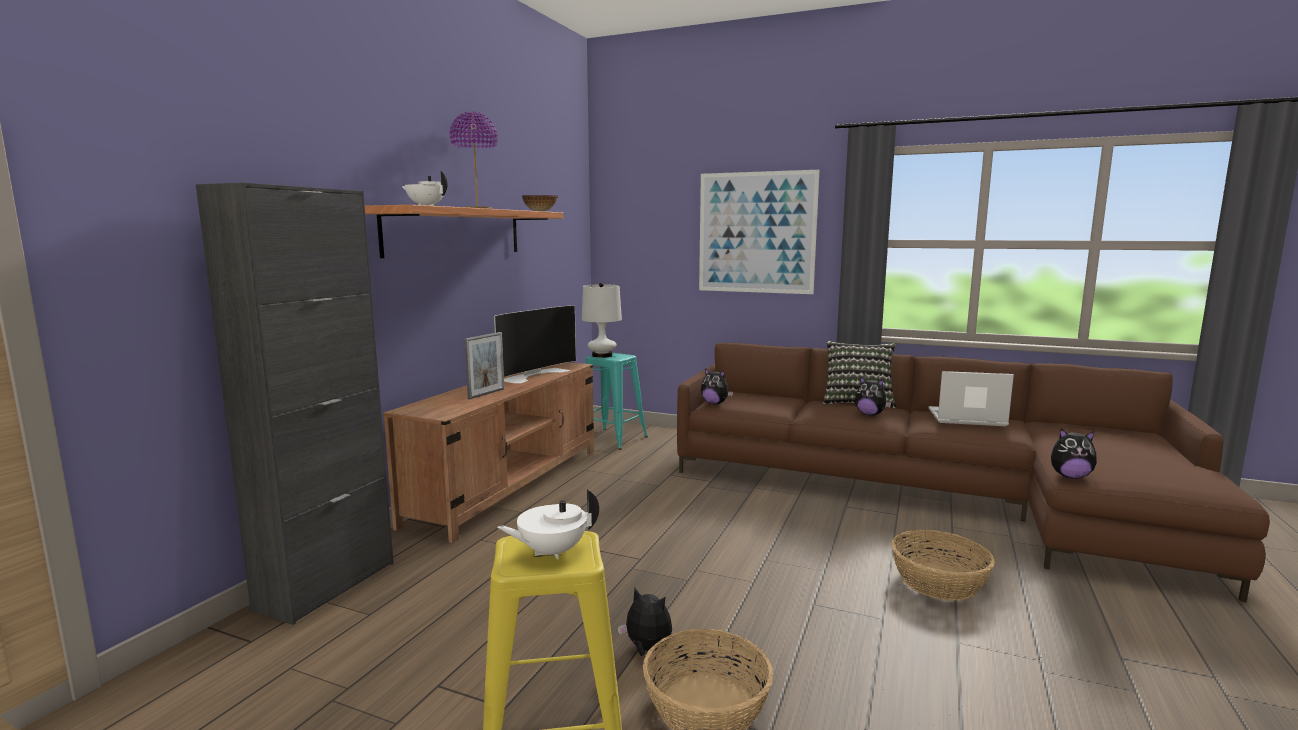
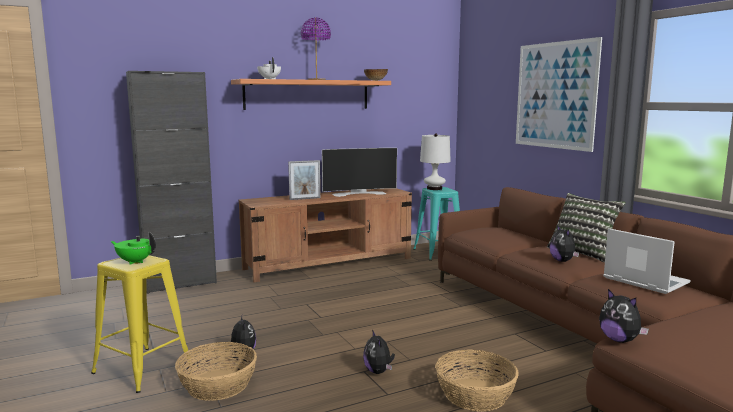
camera: 40 degrees right, 0 degrees up
(551, 552) = (135, 261): white teapot -> green teapot
(715, 403) = (465, 232): plush toy -> plush toy (378, 371)

